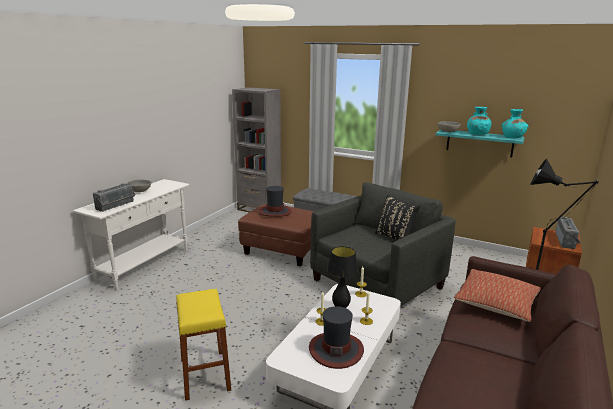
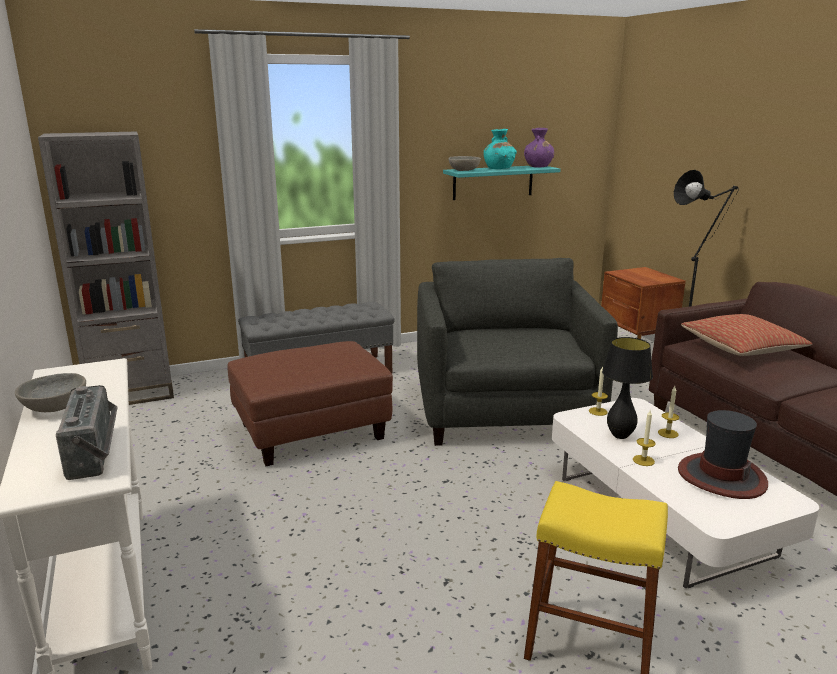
camera: 50 degrees left, 0 degrees up
(275, 211) = (293, 362): hat -> none
(395, 238) = (528, 329): black pillow -> none
(512, 137) = (538, 166): turquoise vase -> purple vase
(567, 241) = (655, 275): radio -> none

